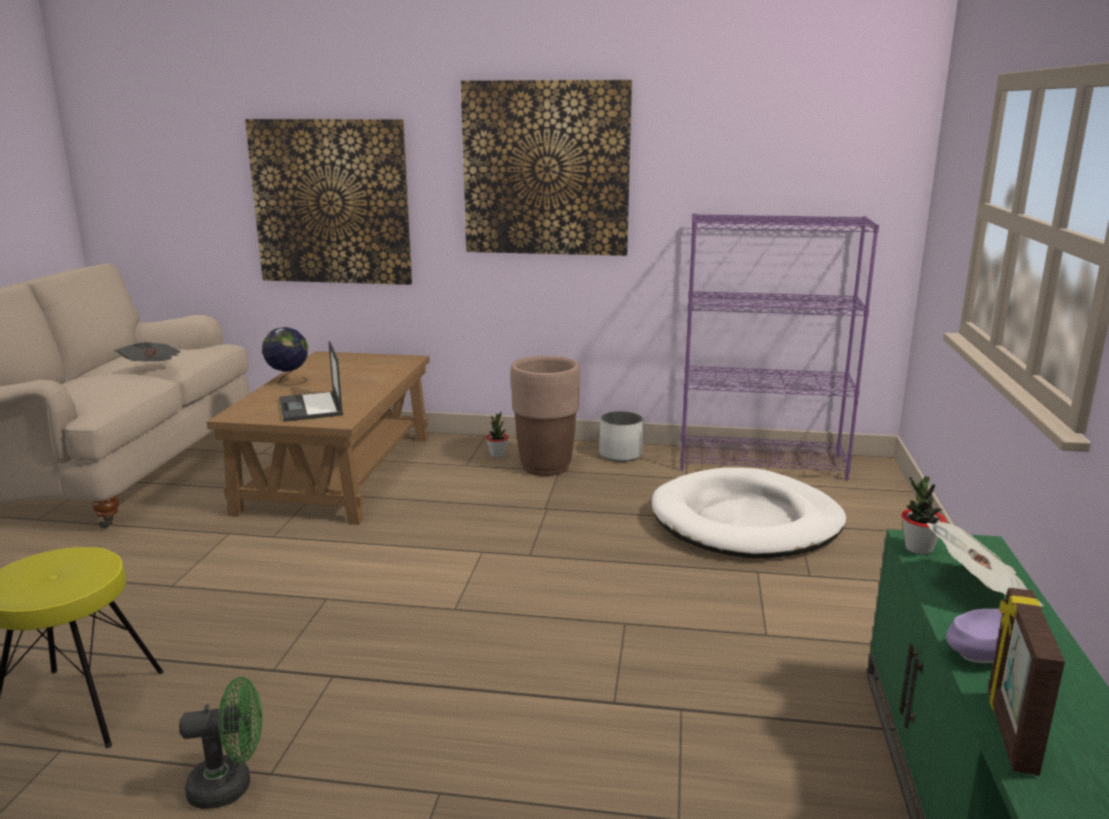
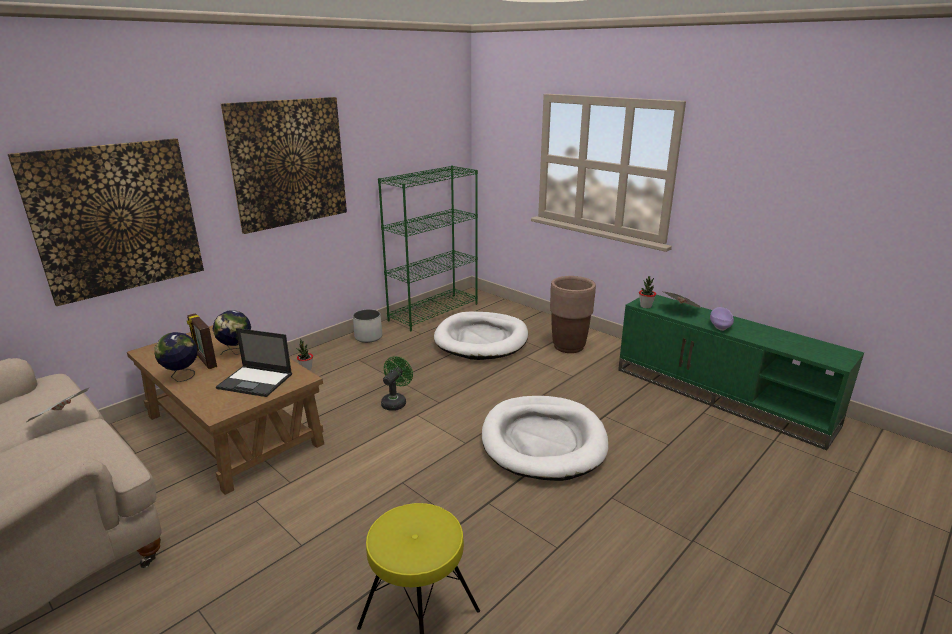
camera: 55 degrees left, 5 degrees up
(230, 785) = (556, 565): green fan -> green fan (395, 402)
(363, 381) = (236, 352): none -> globe
(530, 671) = (543, 441): none -> white dog bed
(545, 467) = (348, 361): brown planter -> brown planter (568, 346)
(762, 463) = (434, 312): purple bookcase -> green bookcase
(1009, 732) = (763, 341): picture frame -> picture frame (205, 361)

